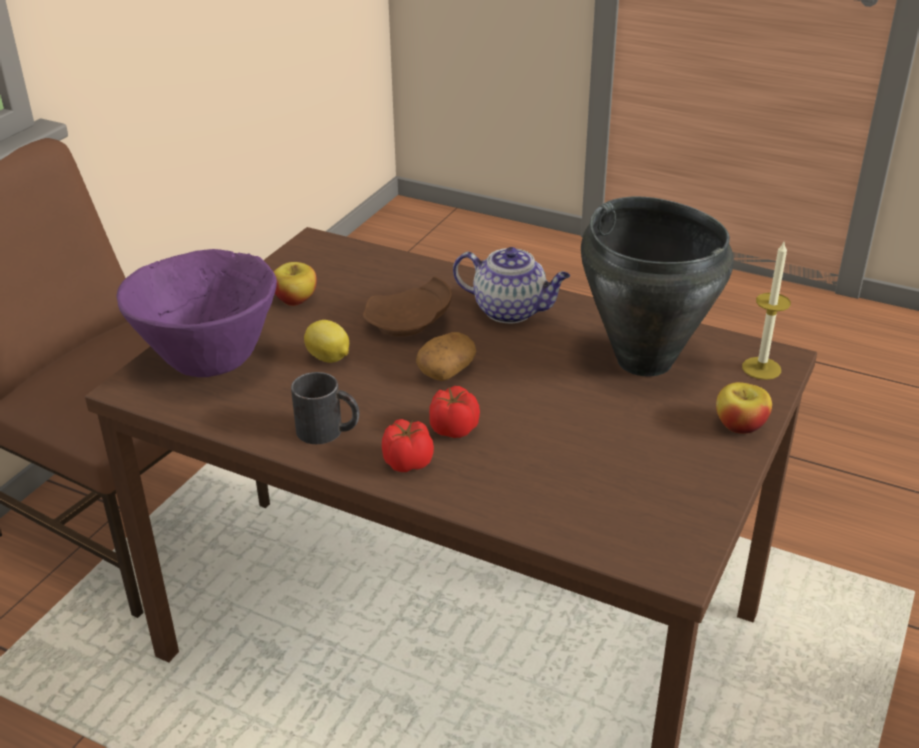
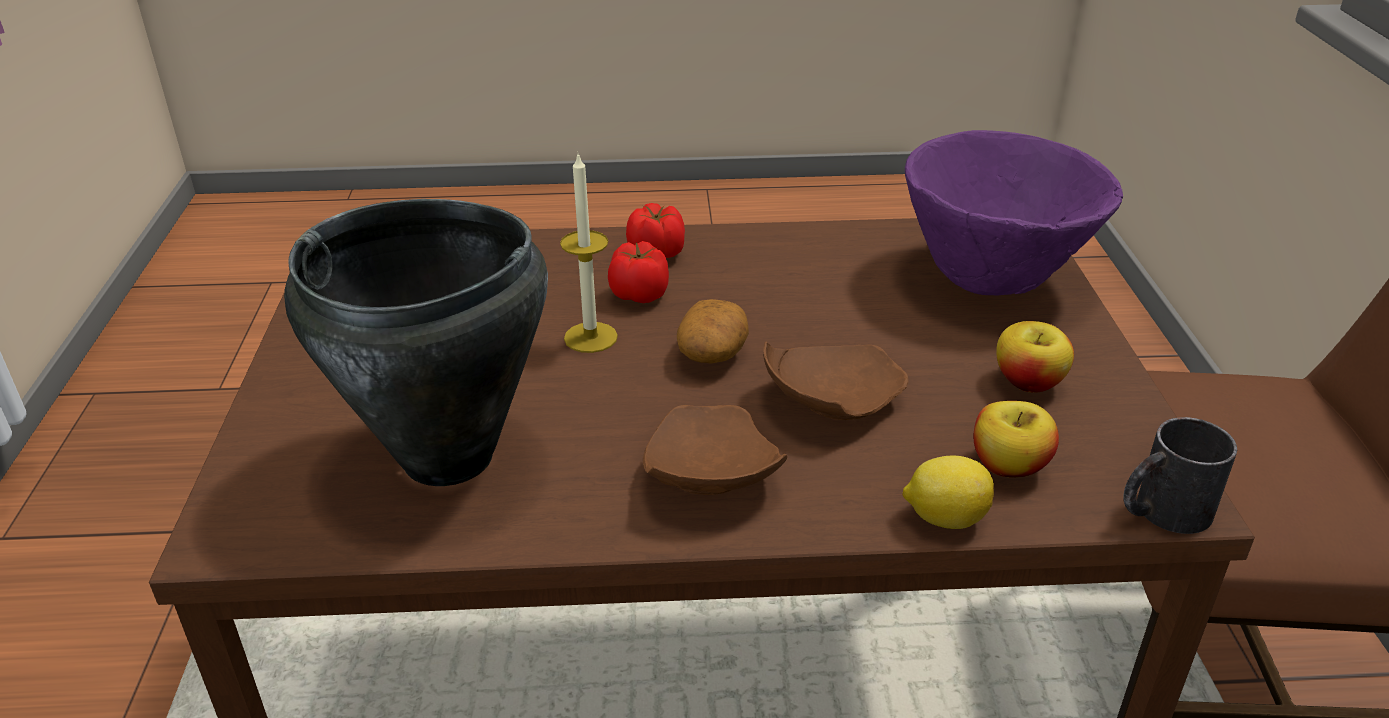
camera: 150 degrees right, 0 degrees up
(328, 431) = (766, 254): black mug -> black mug (1161, 512)
(329, 358) = (868, 321): lemon -> lemon (944, 517)
(511, 311) = (708, 476): teapot -> brown plate
(740, 426) = (285, 402): apple -> apple (1008, 466)
(761, 368) = (254, 506): candle -> candle (590, 337)

